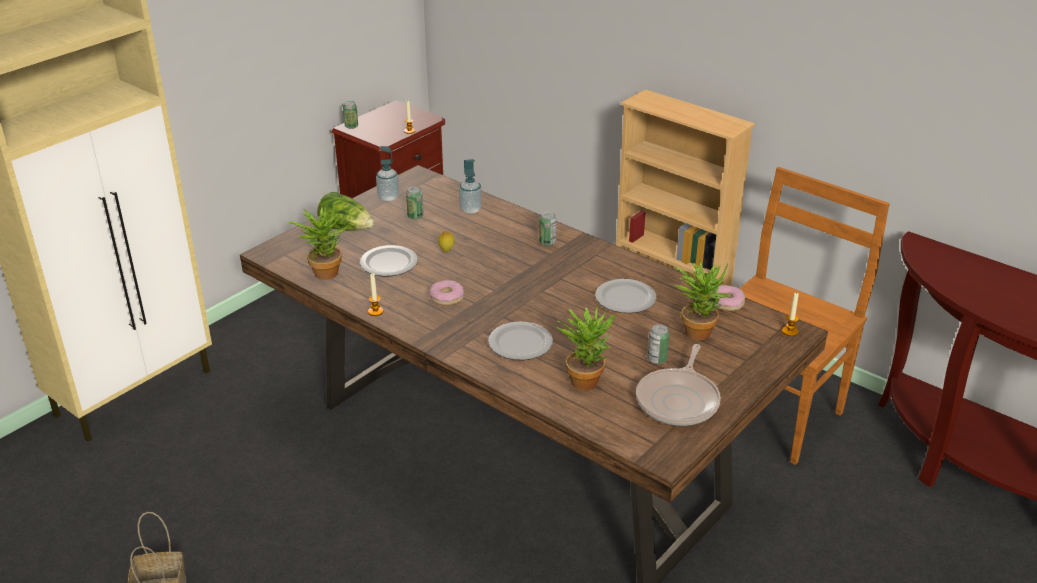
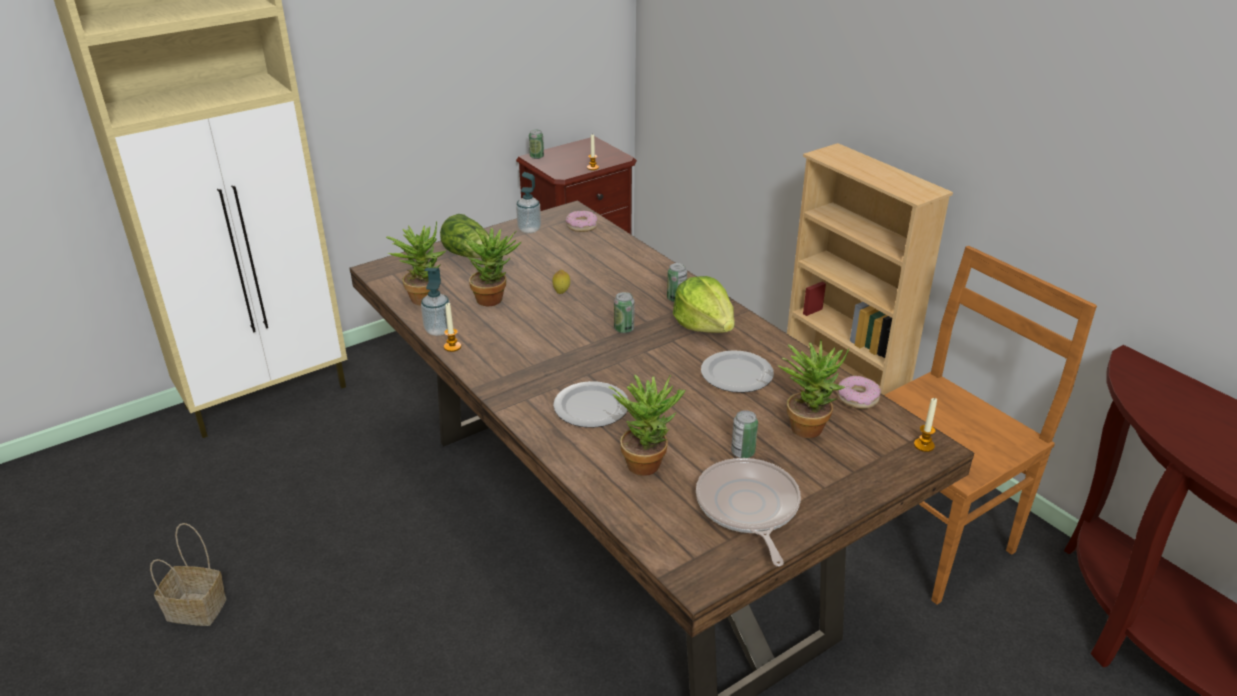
camera: 15 degrees right, 0 degrees up
(389, 264) = (494, 298): plate -> potted plant
(415, 216) = (547, 252): can -> can (624, 329)
(447, 297) = (536, 343): donut -> donut (582, 226)
(470, 210) = (609, 253): soap dispenser -> soap dispenser (438, 330)
(581, 262) = (704, 325): none -> lettuce
(679, 400) = (748, 508): frying pan -> frying pan turned 135 degrees clockwise

